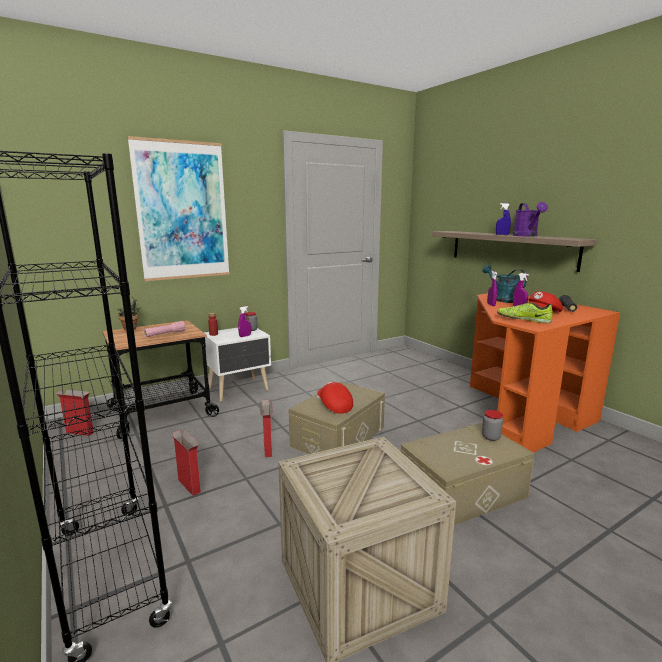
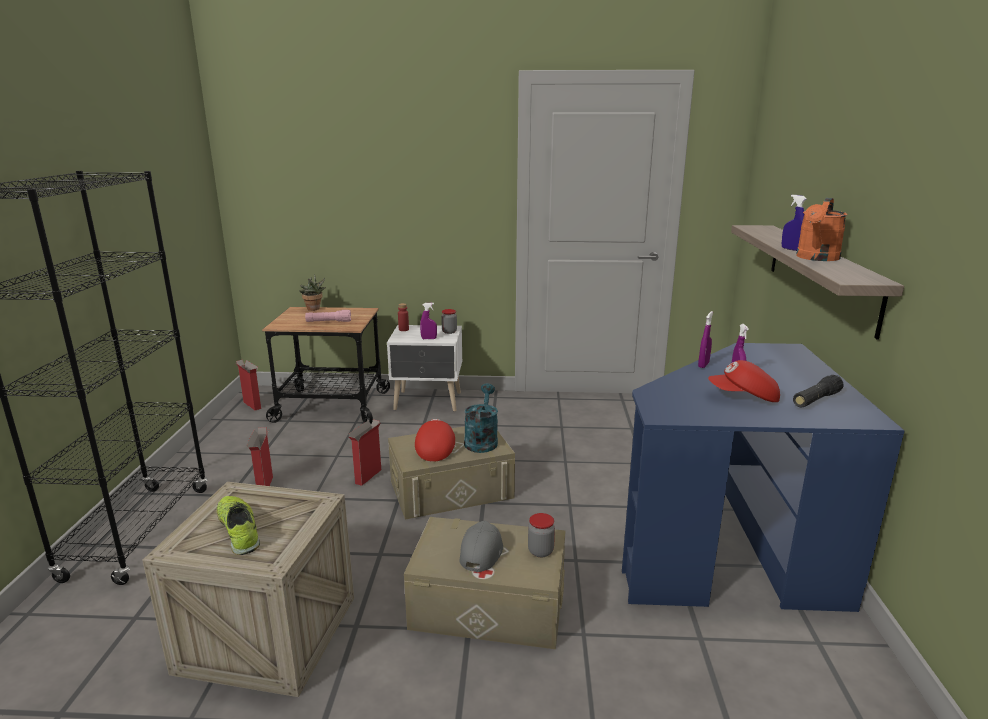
camera: 35 degrees right, 5 degrees up
(182, 211) = (381, 180): picture -> none
(463, 450) = (481, 551): none -> grey cap
(503, 299) = (752, 360): turquoise watering can -> turquoise watering can (481, 440)
(518, 412) = (733, 547): orange desk -> blue desk
(523, 320) = (678, 401): shoe -> shoe (239, 530)
(527, 236) = (816, 258): purple watering can -> orange watering can

